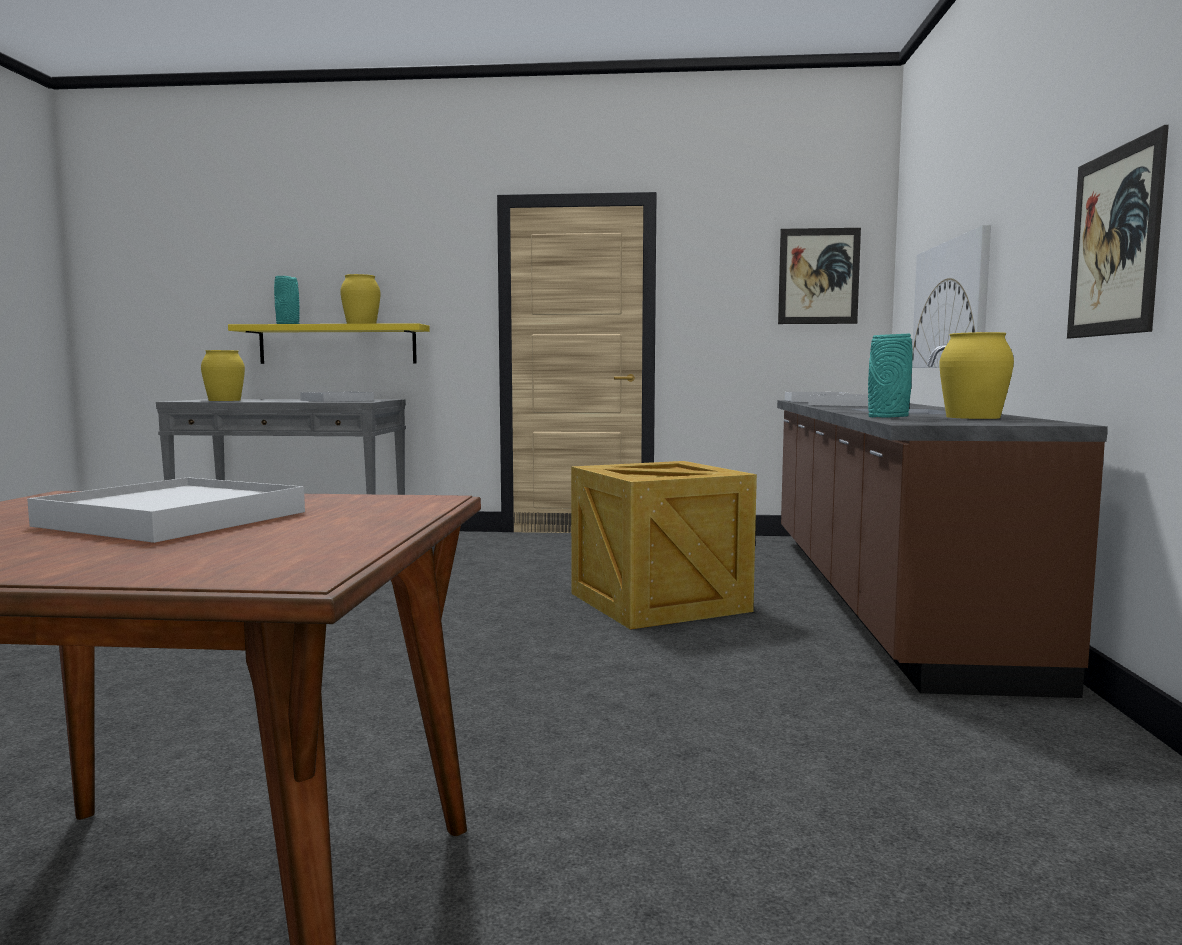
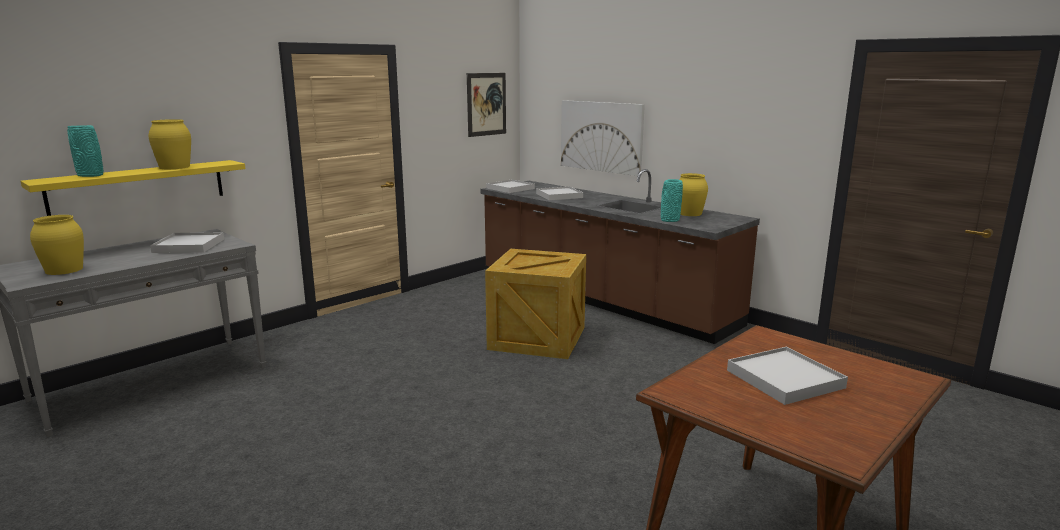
camera: 50 degrees left, 10 degrees up
(1114, 242) = (753, 140): picture -> none

